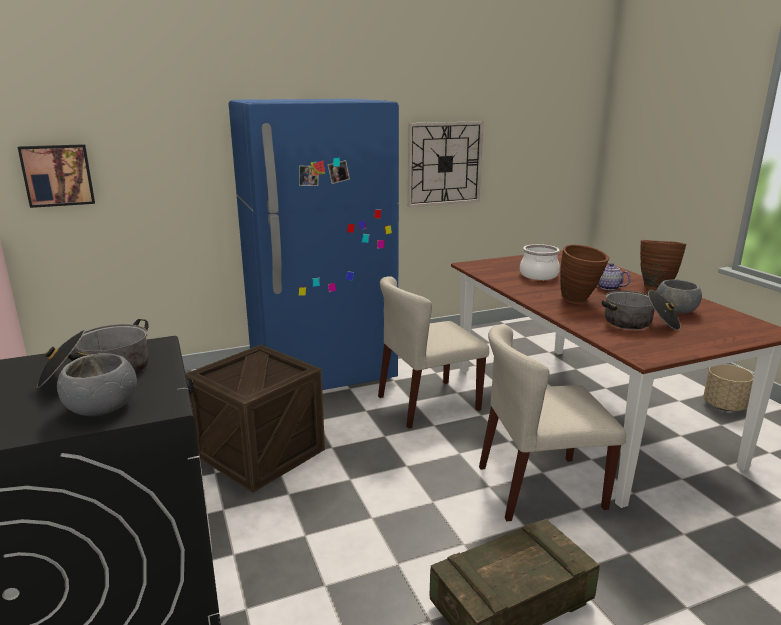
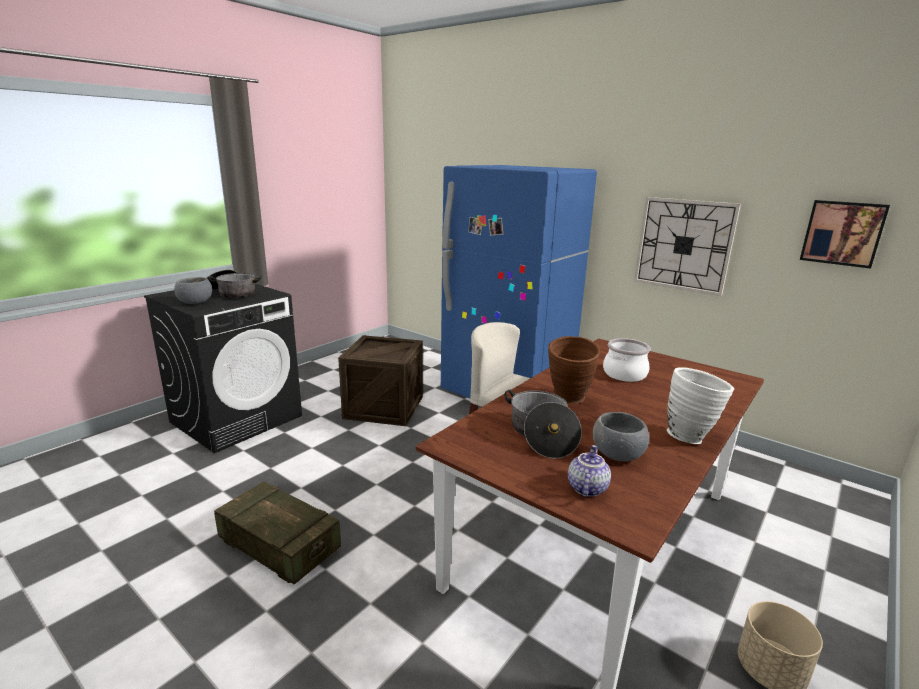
camera: 60 degrees right, 0 degrees up
(58, 175) = (410, 206): picture -> picture (842, 233)
(539, 487) = (432, 532): beige chair -> none
(607, 287) = (642, 410): teapot -> teapot (586, 487)
(655, 288) = (691, 437): brown vase -> white vase

